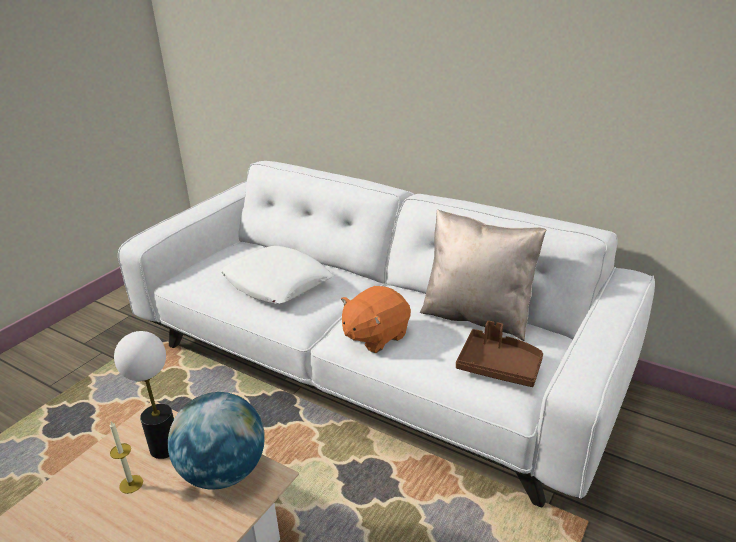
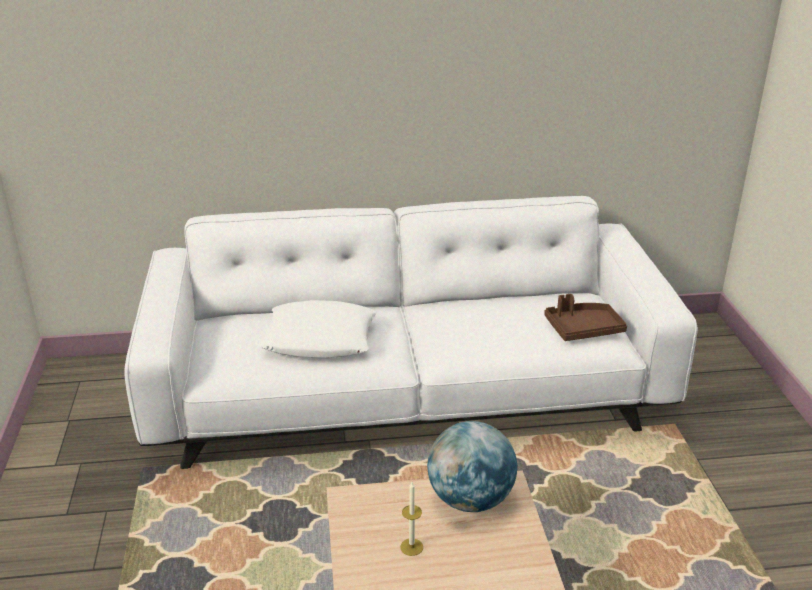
camera: 40 degrees left, 0 degrees up
(164, 448) = (397, 511): table lamp -> none
(375, 336) = (469, 346): orange plush toy -> none
(477, 316) = (520, 301): beige pillow -> none

